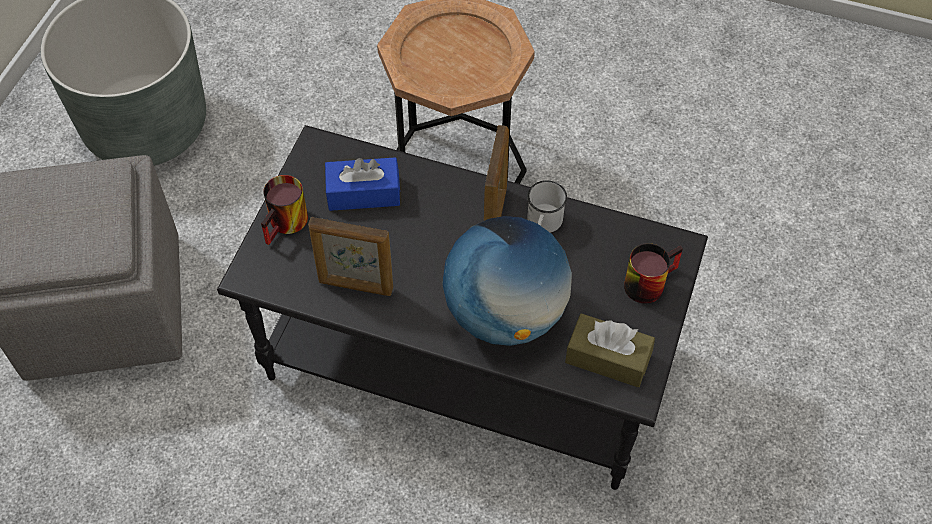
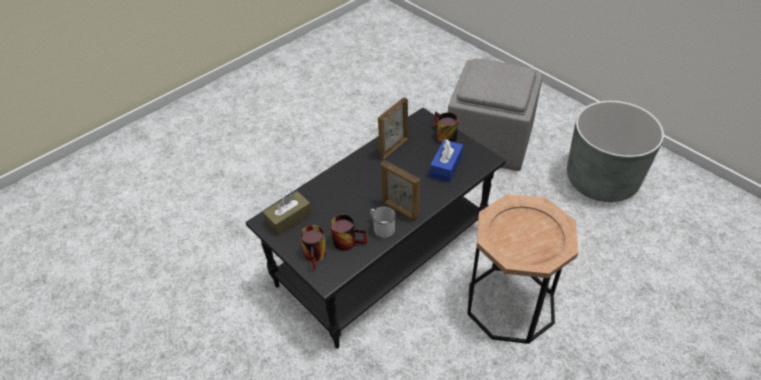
camera: 120 degrees right, 10 degrees down
(505, 313) = (341, 192): globe -> none
(593, 253) = (349, 240): none -> mug

